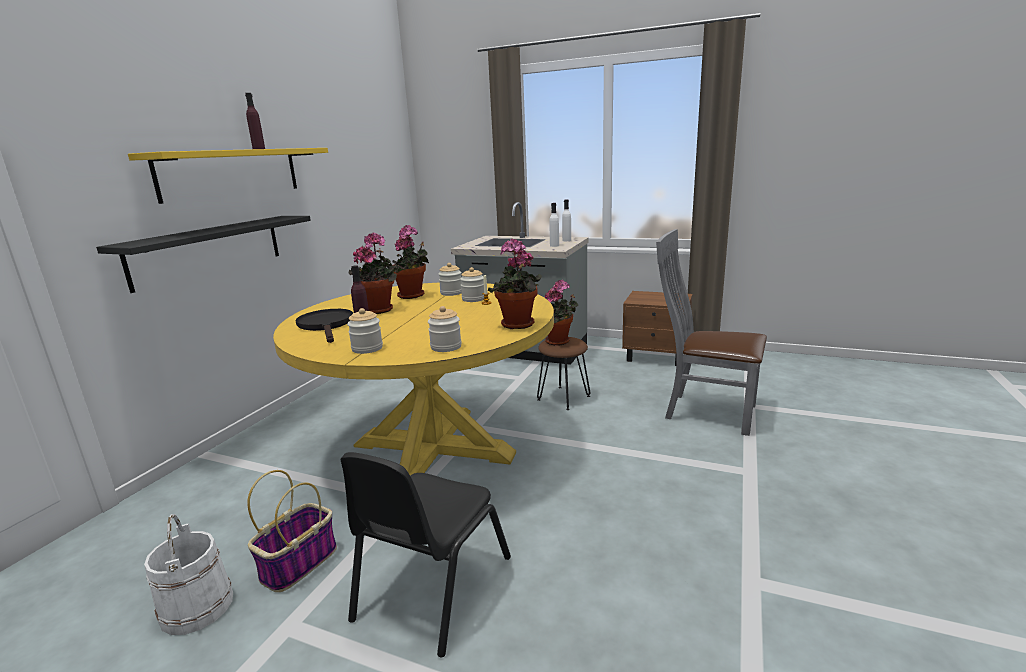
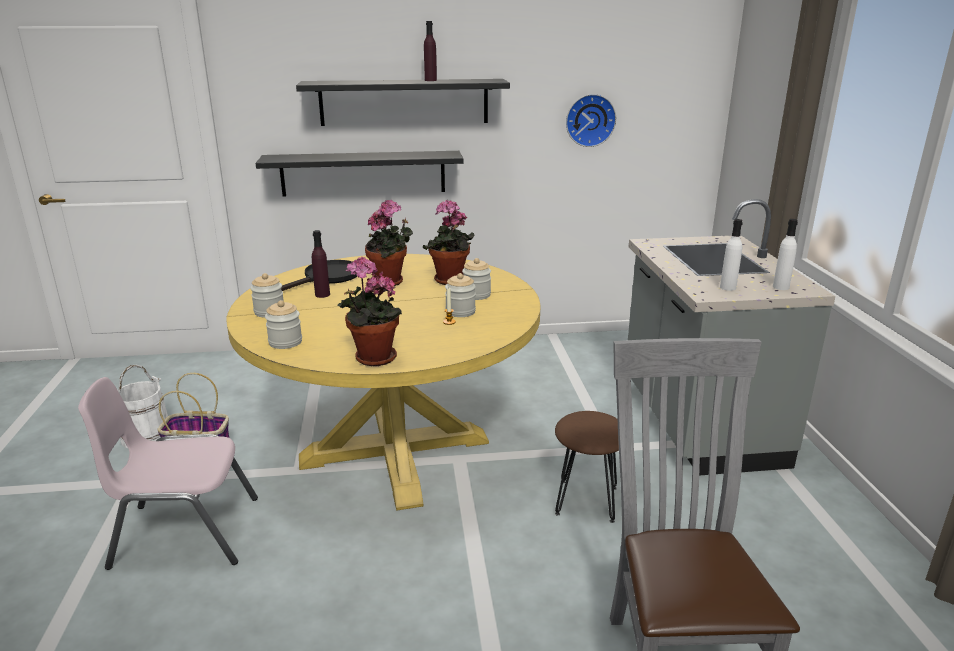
camera: 60 degrees right, 5 degrees up
(232, 173) = (404, 102): yellow shelf -> black shelf
(354, 181) = (590, 120): none -> wall clock
(432, 587) = (185, 532): black chair -> pink chair
(559, 342) = (590, 422): potted plant -> none
(656, 357) = (836, 557): brown nightstand -> none

